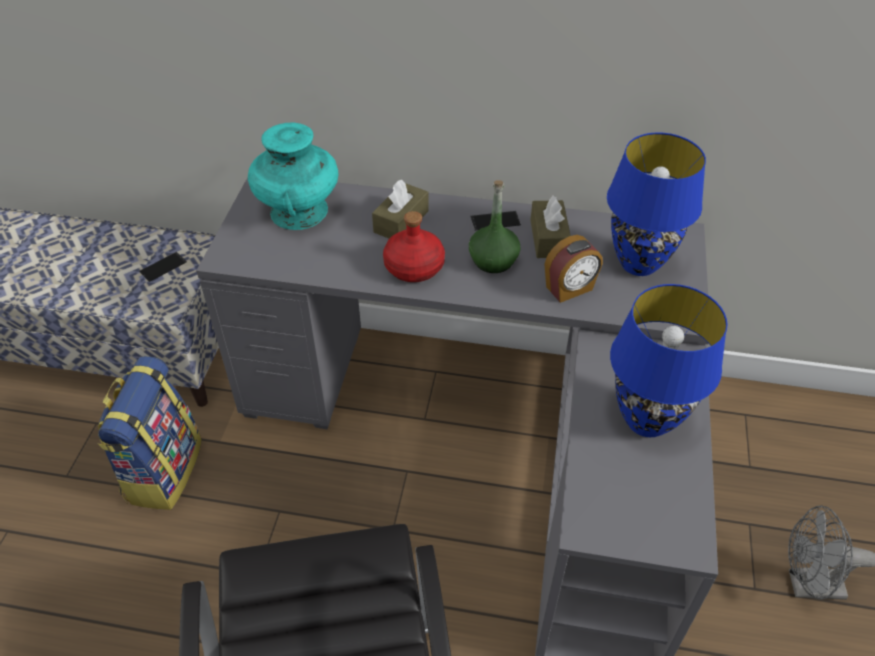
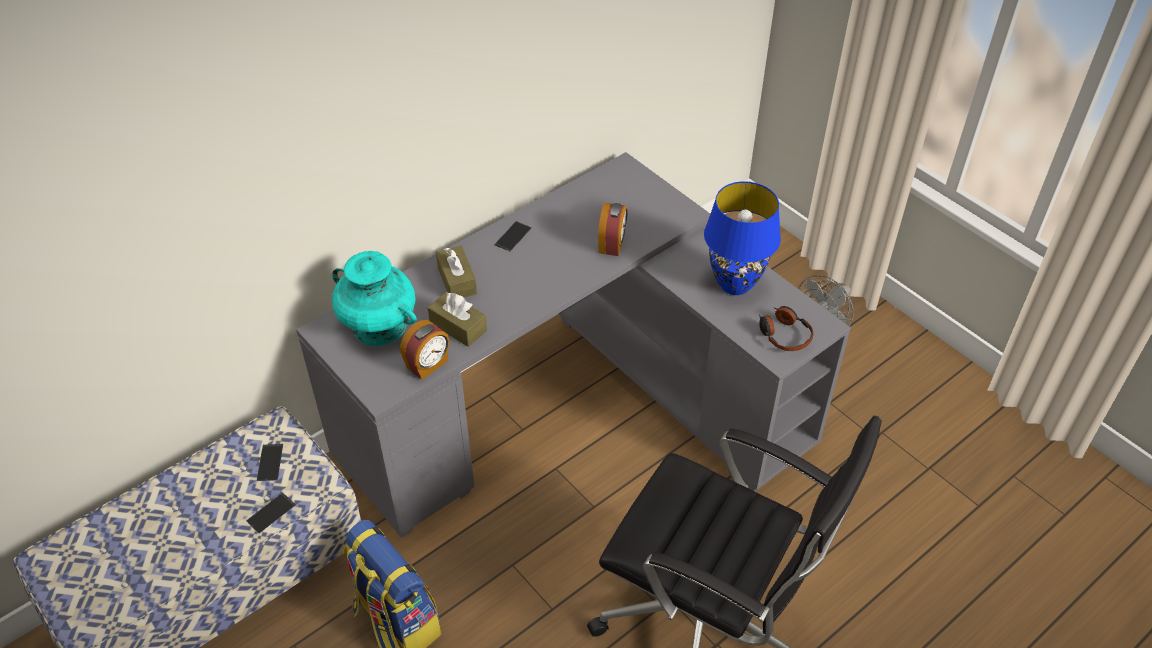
camera: 50 degrees left, 0 degrees up
(114, 299) = (271, 513): none -> phone
(284, 265) = (428, 365): none -> alarm clock
(414, 266) = (509, 301): red bottle -> none
(493, 260) = (548, 261): green bottle -> none
(548, 238) = (558, 224): brown tissue box -> brown tissue box (458, 326)
(627, 511) = (784, 334): none -> headphones
(639, 263) = (626, 201): blue table lamp -> none

